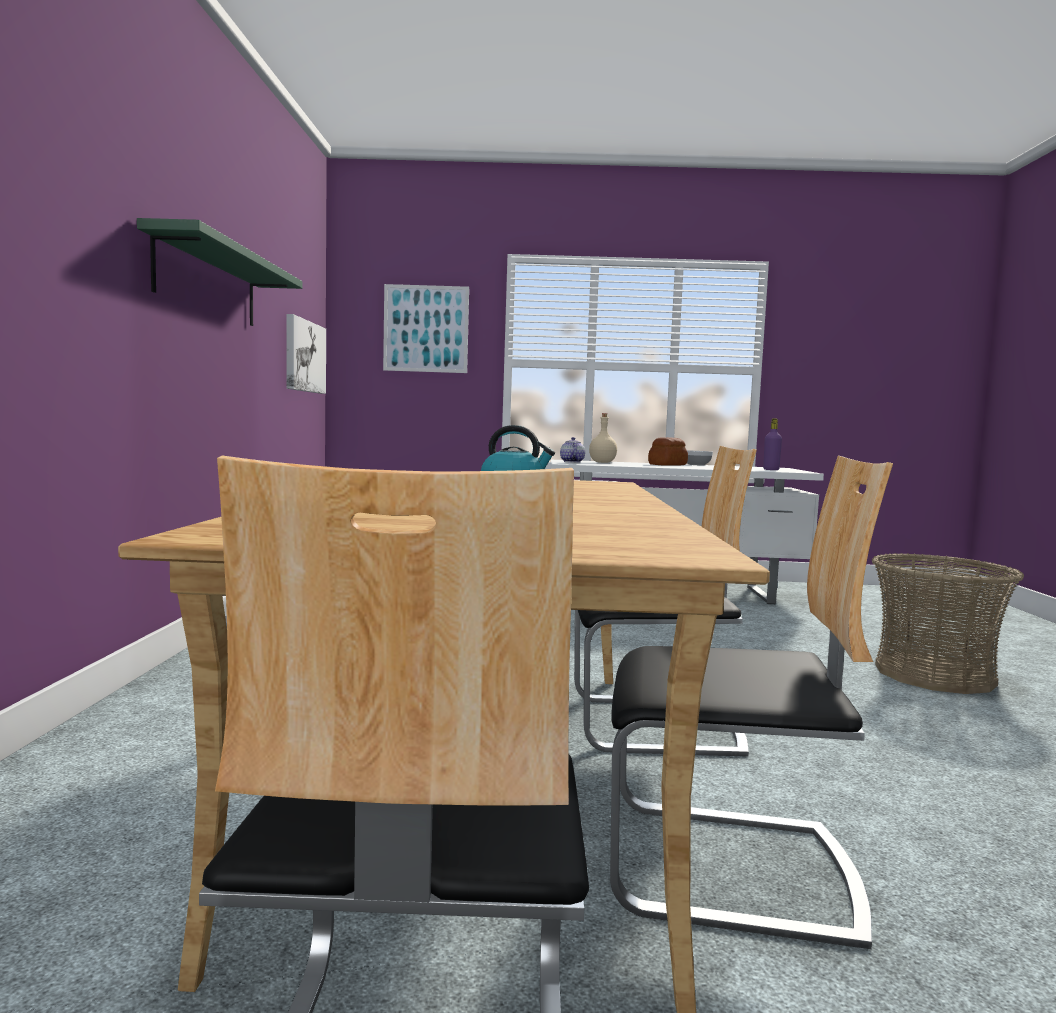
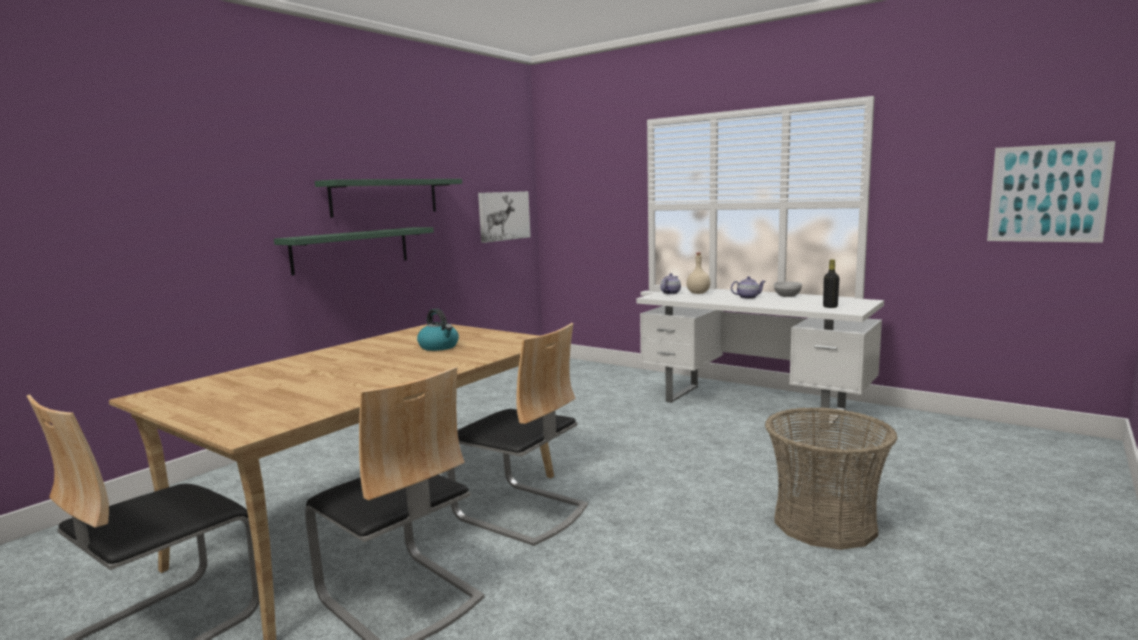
camera: 35 degrees right, 5 degrees up
(171, 357) = (351, 249): none -> green shelf
(426, 328) = (595, 184): picture -> picture (1047, 193)
(667, 465) = (748, 297): bread -> teapot
(771, 469) = (830, 307): purple bottle -> black bottle

